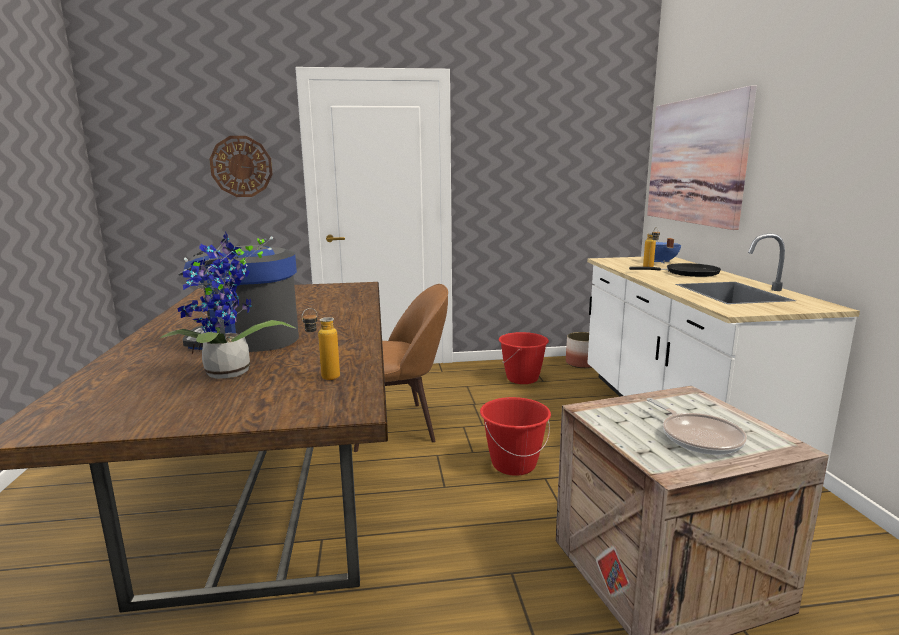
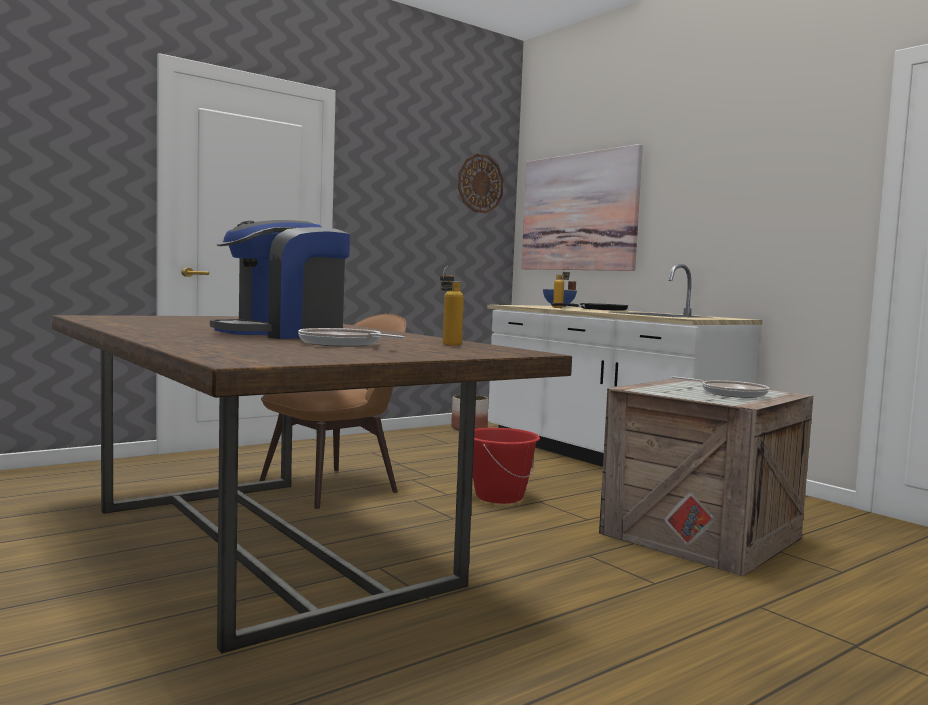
camera: 30 degrees left, 10 degrees down
(229, 374) = (343, 344): potted plant -> frying pan
(241, 166) = (71, 166): wall clock -> wall clock (480, 183)
(522, 378) = (424, 443): red bucket -> none

